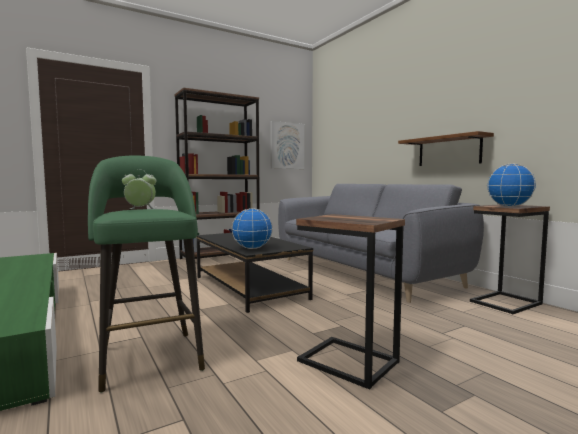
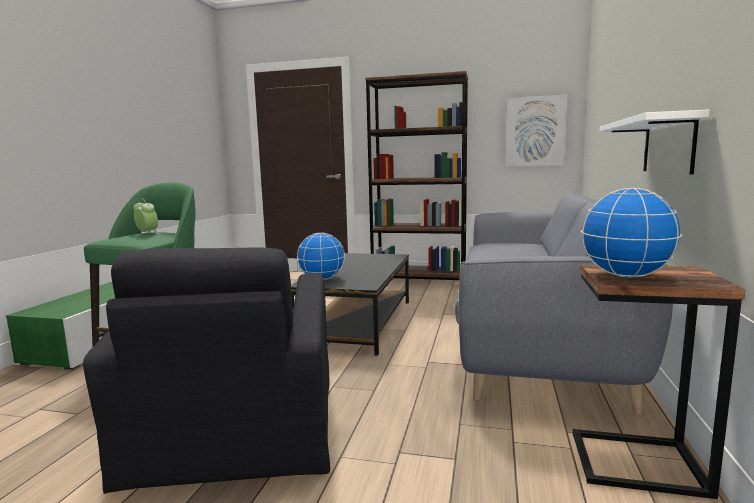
camera: 45 degrees right, 5 degrees up
(347, 362) = (237, 430): side table -> black armchair
(449, 151) = (668, 145): brown shelf -> white shelf

